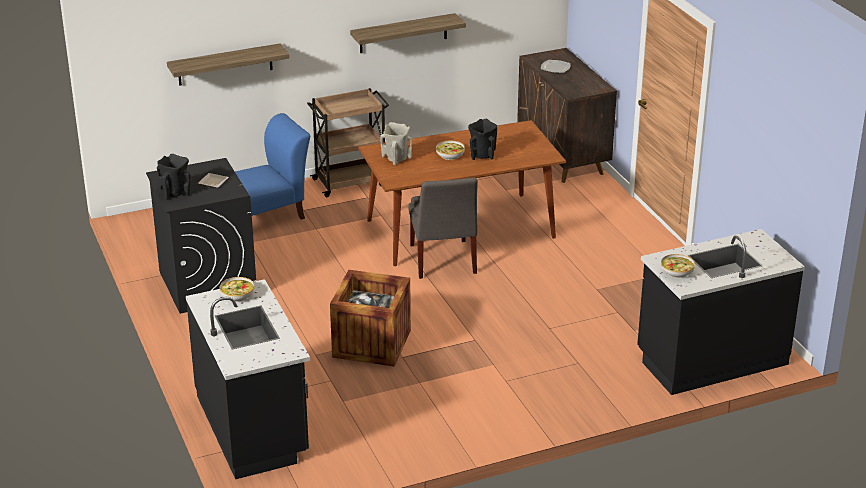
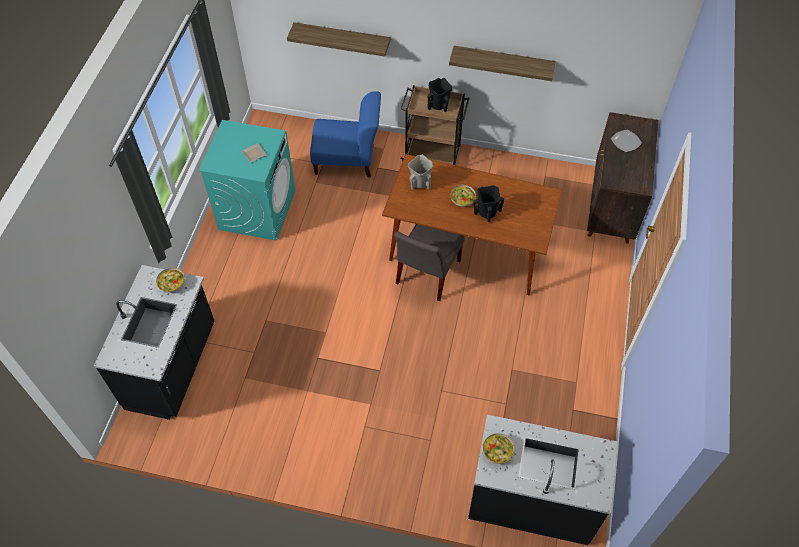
camera: 35 degrees right, 25 degrees up
(175, 193) = (220, 152): black vase -> black vase (438, 105)
(207, 283) = (257, 209): black washing machine -> turquoise washing machine
(371, 343) = (309, 332): crate -> none

